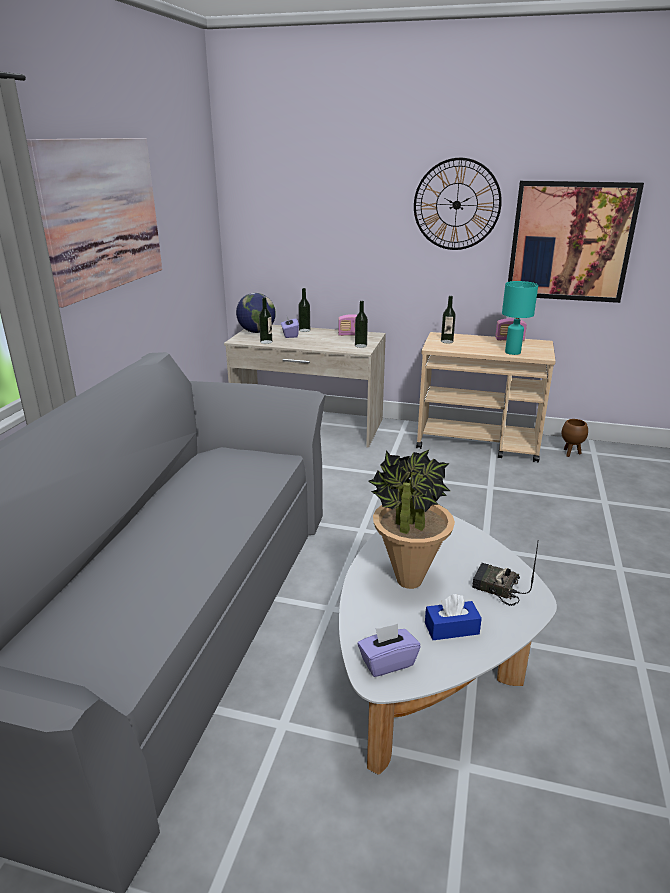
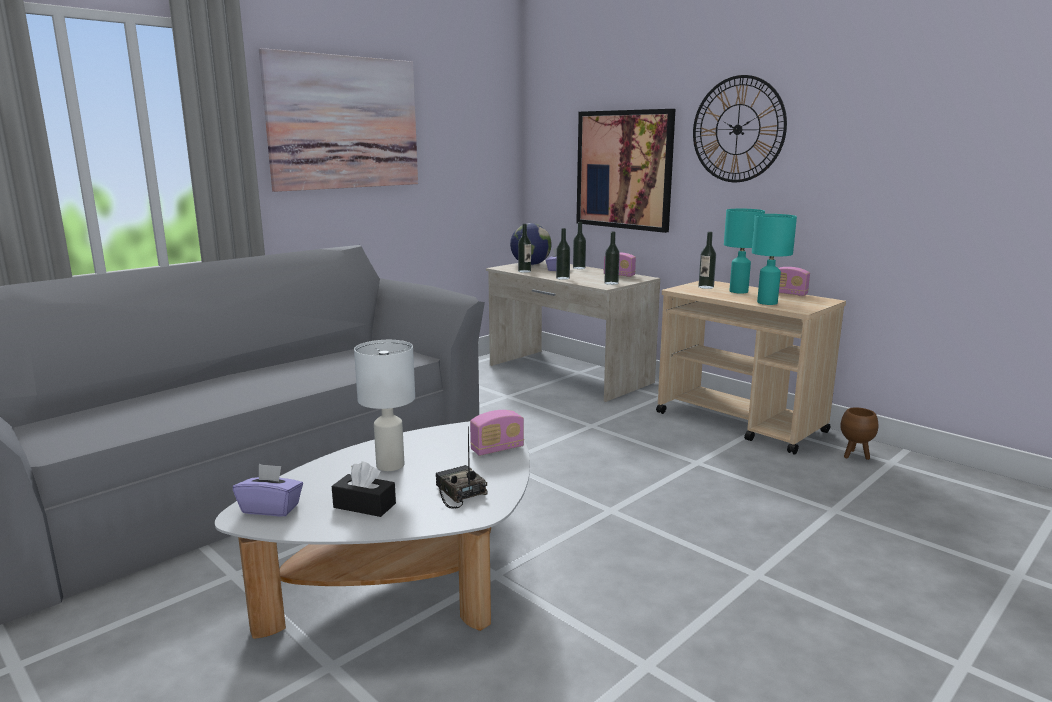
camera: 30 degrees right, 10 degrees down
(313, 346) = (562, 278): none -> bottle
(408, 581) = (389, 465): potted plant -> white table lamp
(451, 628) = (364, 505): blue tissue box -> black tissue box
(460, 536) = (497, 449): none -> radio
(475, 342) = (738, 291): none -> turquoise table lamp
(570, 242) = (871, 172): picture -> picture (624, 170)

